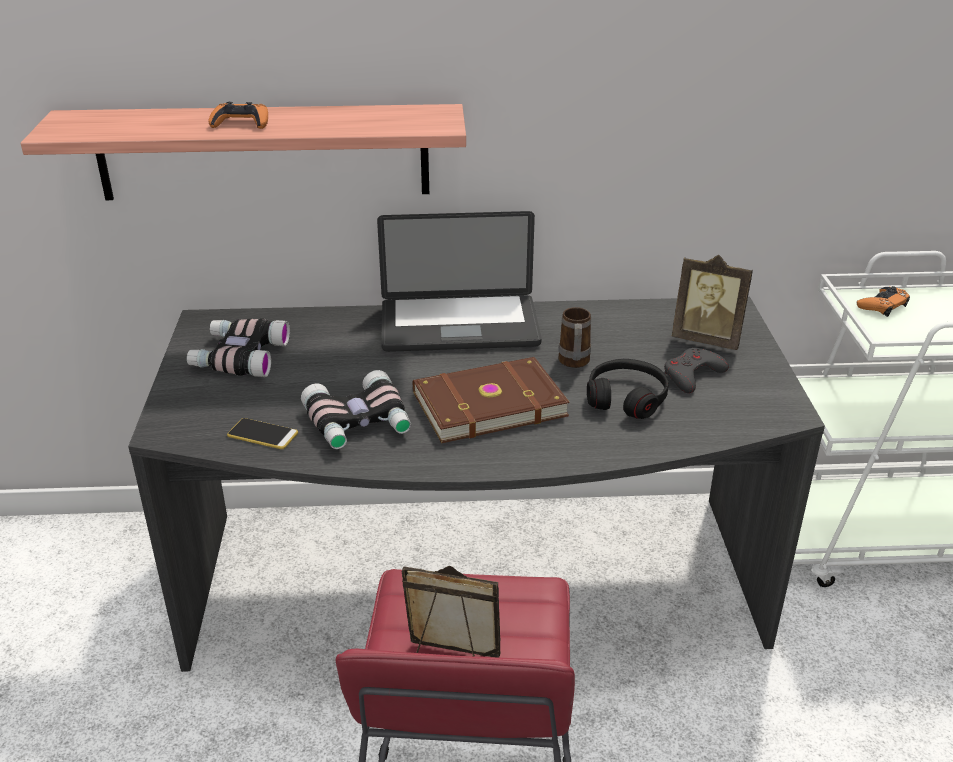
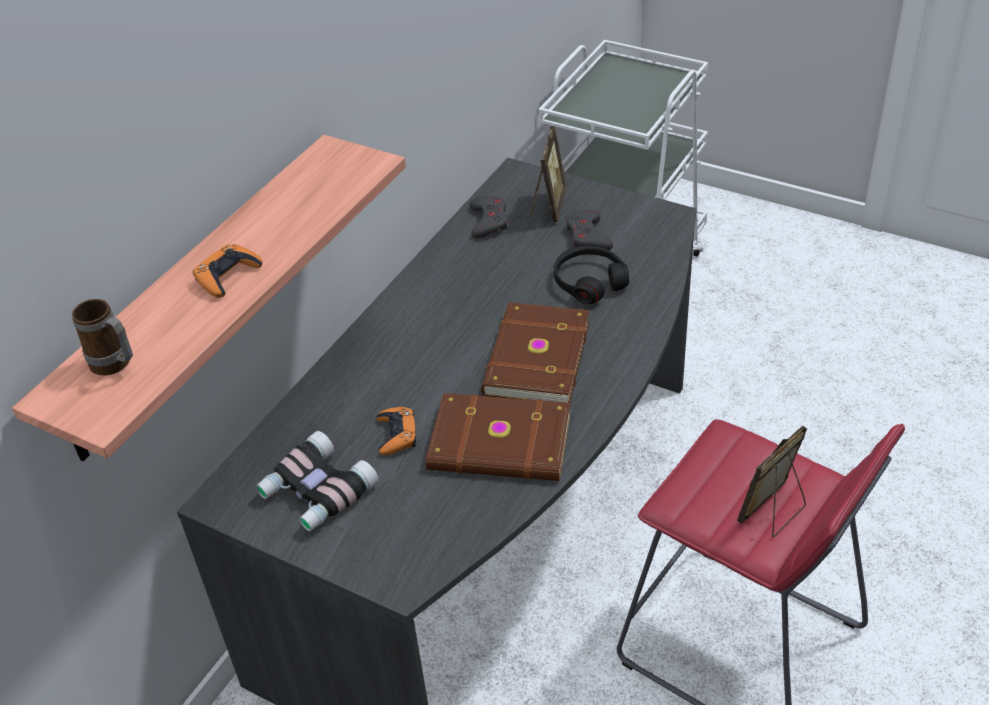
camera: 55 degrees left, 10 degrees up
(262, 434) = (466, 513): phone -> none
(359, 423) = (500, 445): binoculars -> brown book
(459, 326) = (401, 328): laptop -> none
(574, 363) = (519, 288): mug -> mug (116, 366)
(646, 317) = (488, 221): none -> grey game controller
(707, 339) = (547, 206): picture frame -> picture frame turned 45 degrees counterclockwise
(882, 305) = (590, 106): orange game controller -> orange game controller (397, 435)

